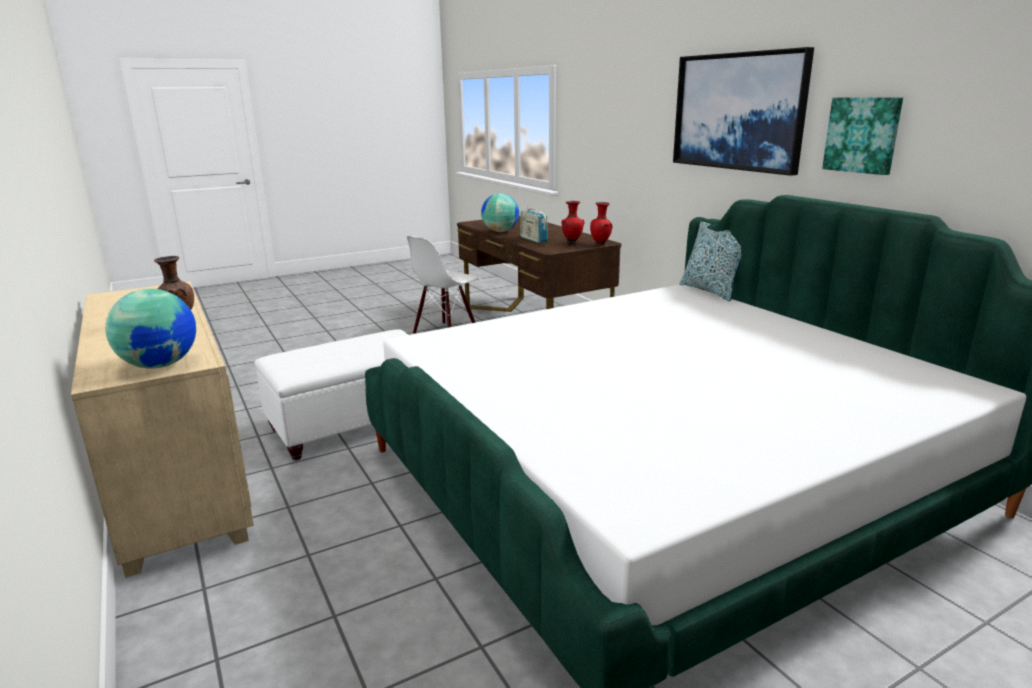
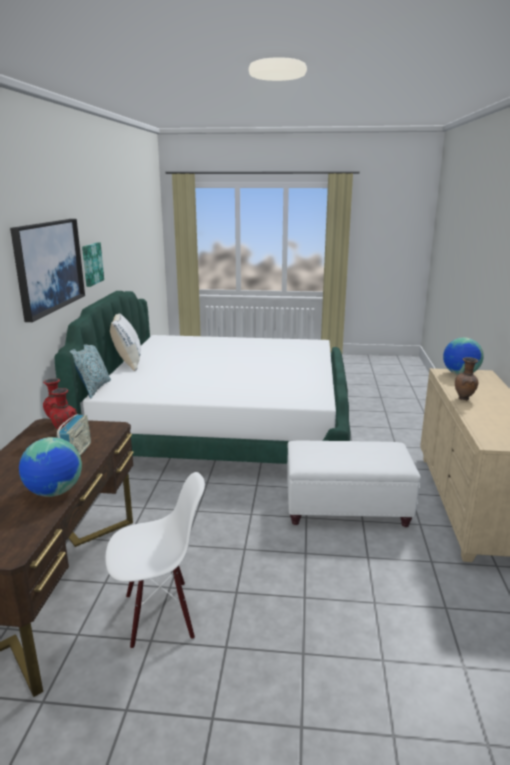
camera: 145 degrees left, 0 degrees up
(801, 324) = (127, 362): none -> white pillow

